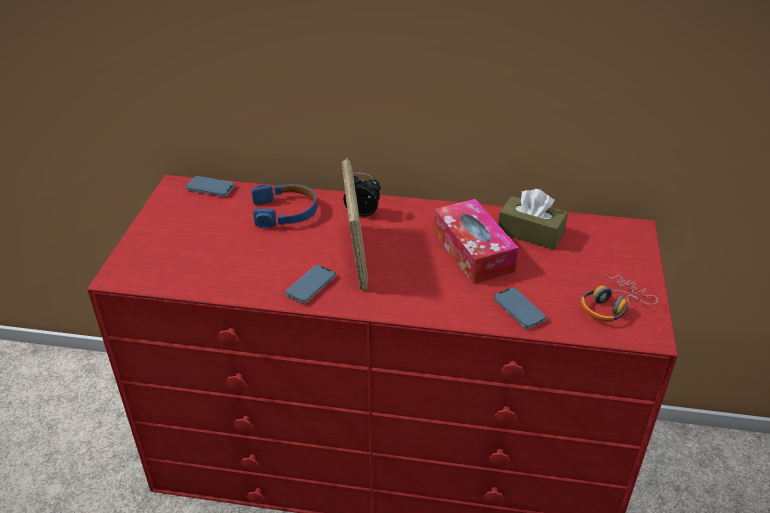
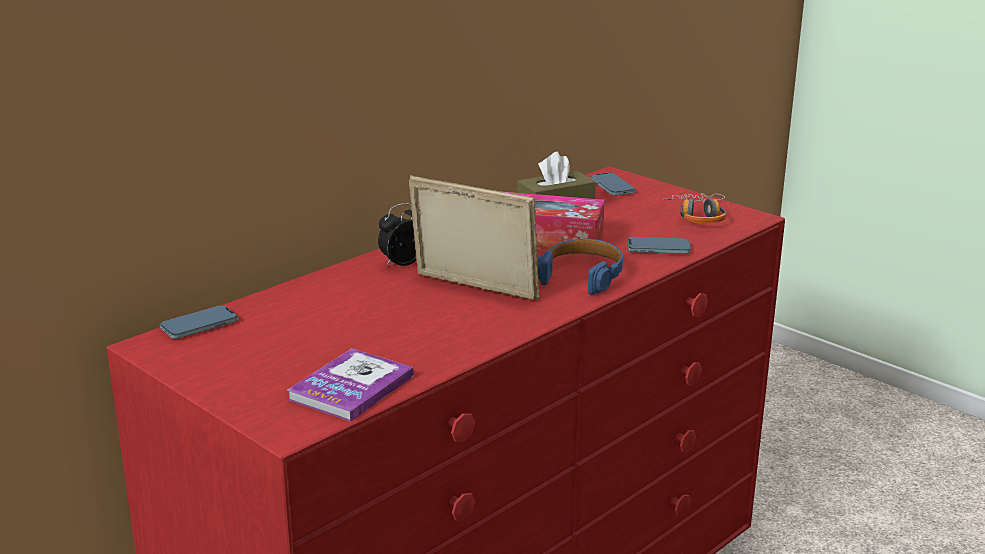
camera: 55 degrees left, 15 degrees down
(180, 274) = (351, 388): none -> book
(285, 212) = (330, 299): blue headphones -> blue headphones (582, 275)
(310, 286) = (489, 323): phone -> phone (612, 187)

